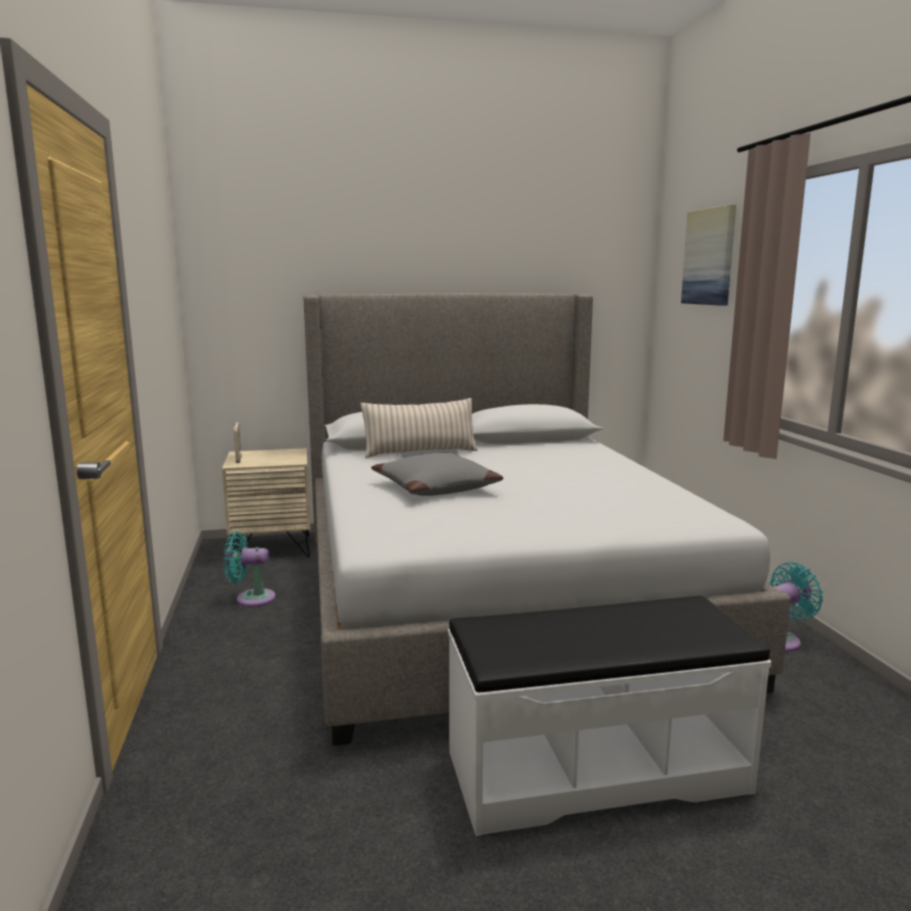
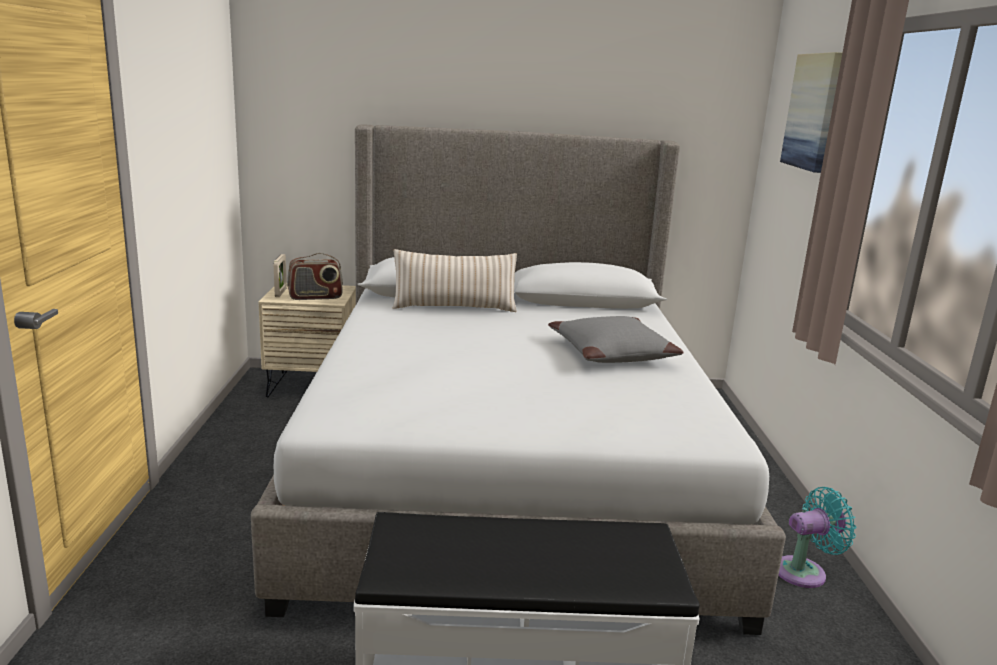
camera: 10 degrees right, 5 degrees up
(251, 598) = (265, 440): turquoise fan -> none
(274, 460) = (315, 297): none -> radio
(435, 488) = (435, 356): grey pillow -> grey pillow (611, 353)

